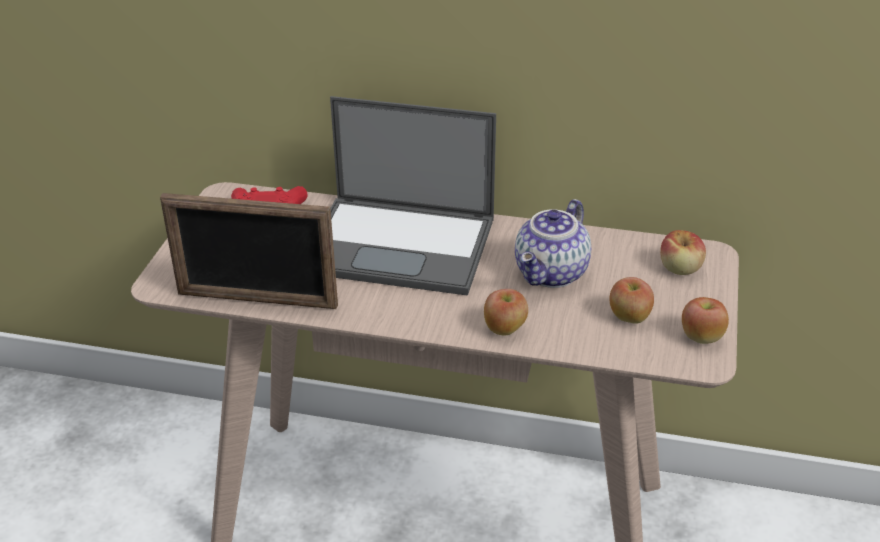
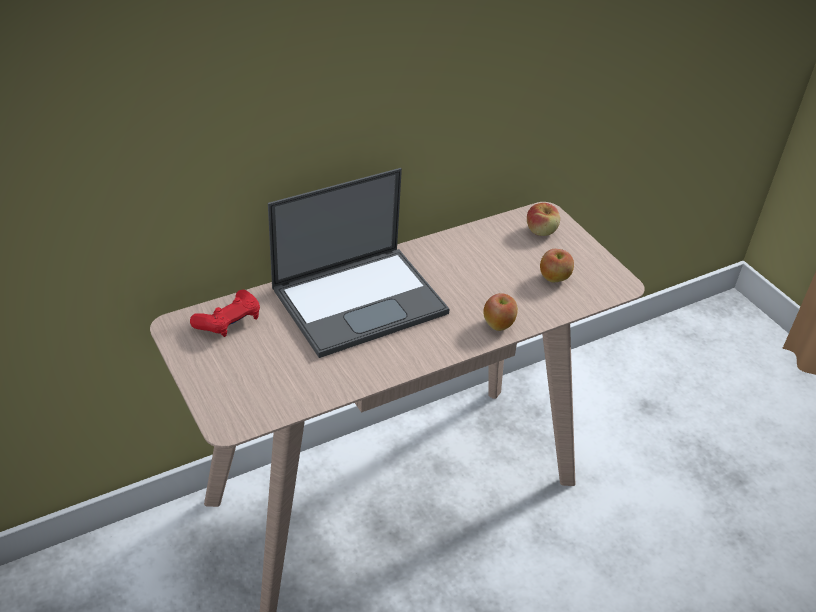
camera: 45 degrees left, 5 degrees up
(257, 300) = (317, 395): picture frame -> none
(552, 274) = (478, 272): teapot -> none
(701, 337) = (603, 270): apple -> none

